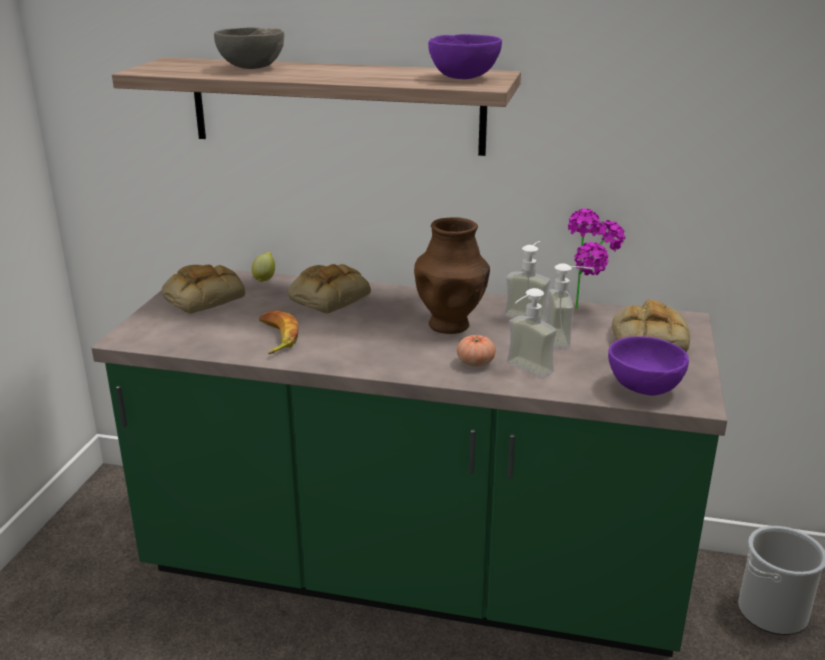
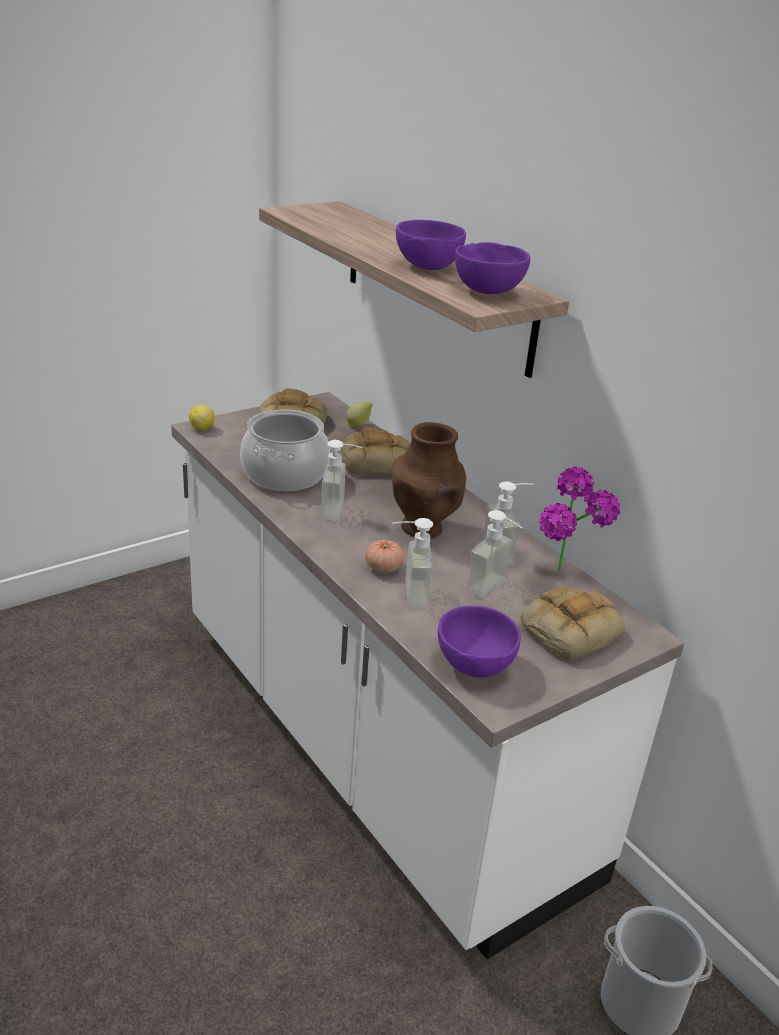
camera: 40 degrees right, 5 degrees up
(130, 337) = (202, 428): none -> lemon
(253, 68) = (362, 230): grey bowl -> none
(275, 338) = (284, 474): banana -> cooking pot
(372, 342) = (341, 511): none -> soap dispenser
(377, 76) = (426, 267): none -> purple bowl
(412, 573) = (371, 744): green counter -> white counter

